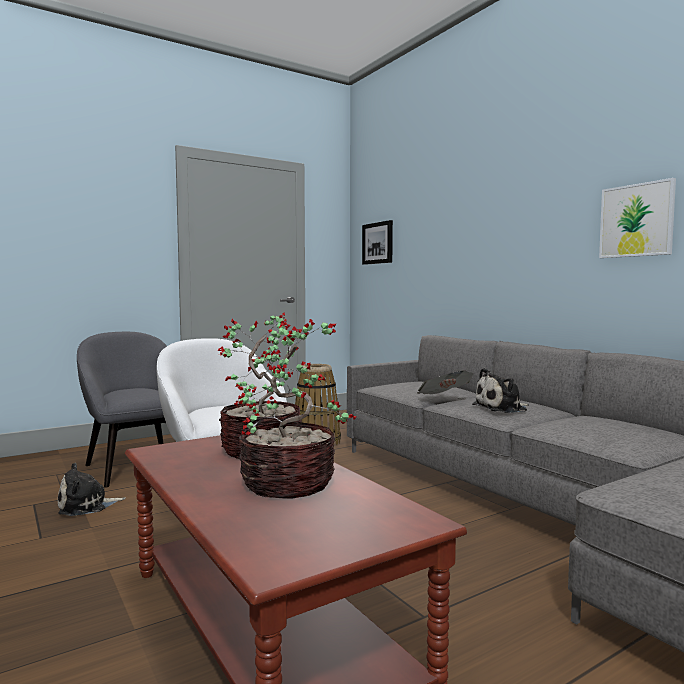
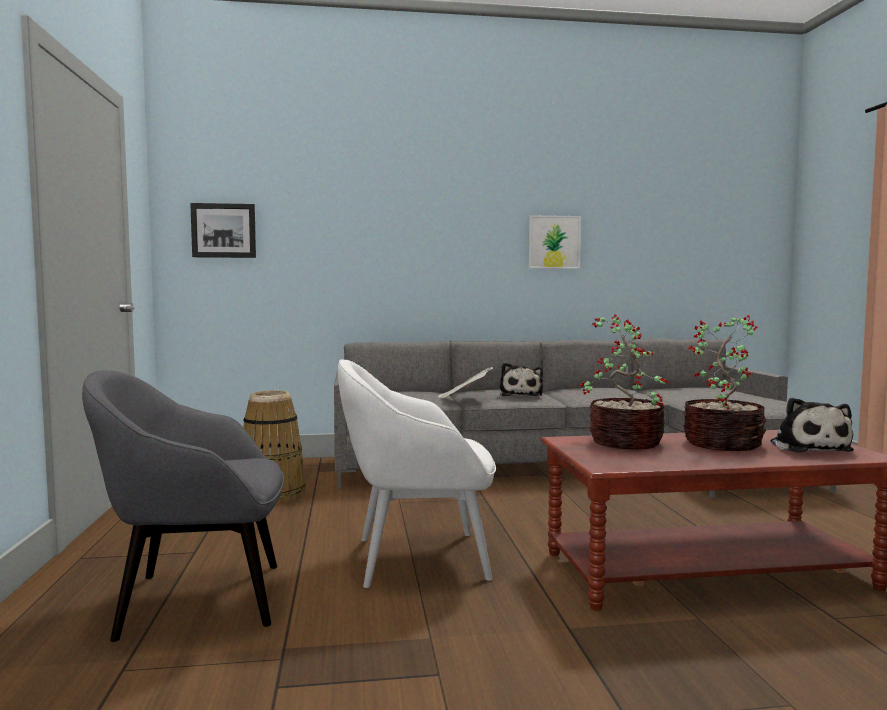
camera: 65 degrees left, 0 degrees up
(86, 506) = (341, 640): plush toy -> plush toy (808, 447)

